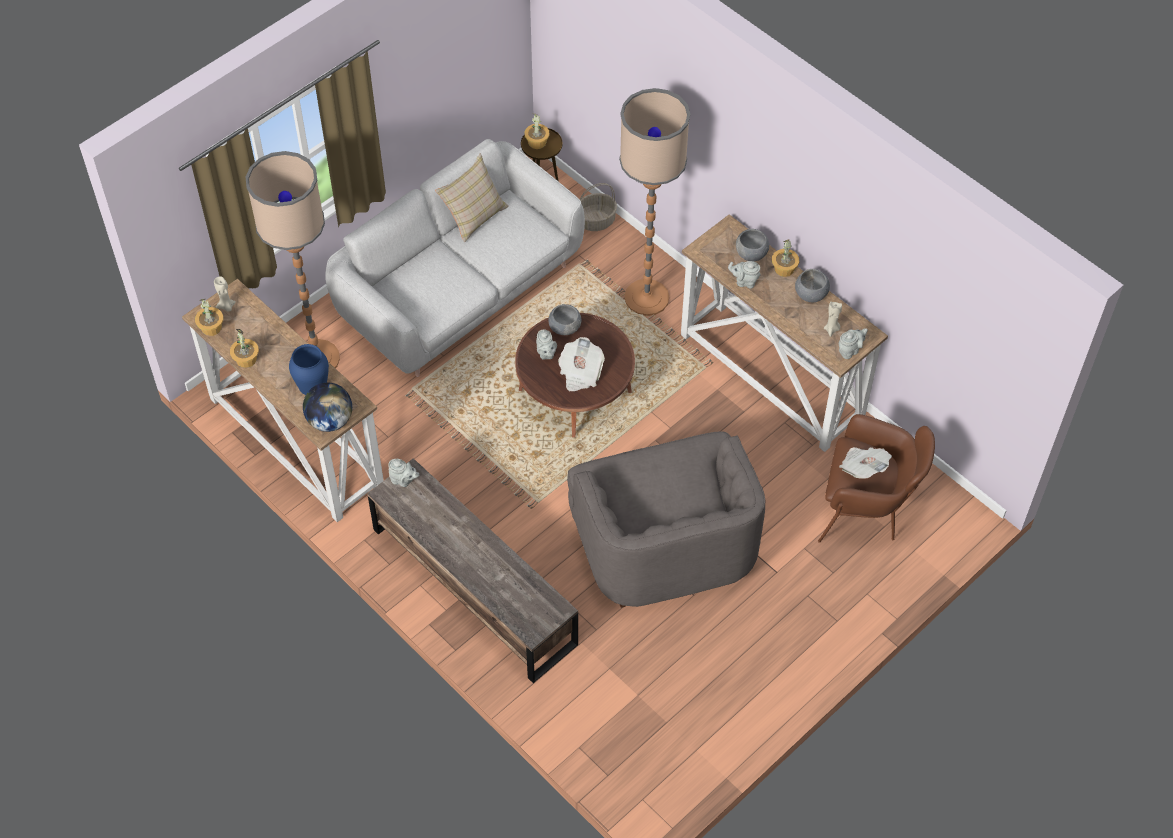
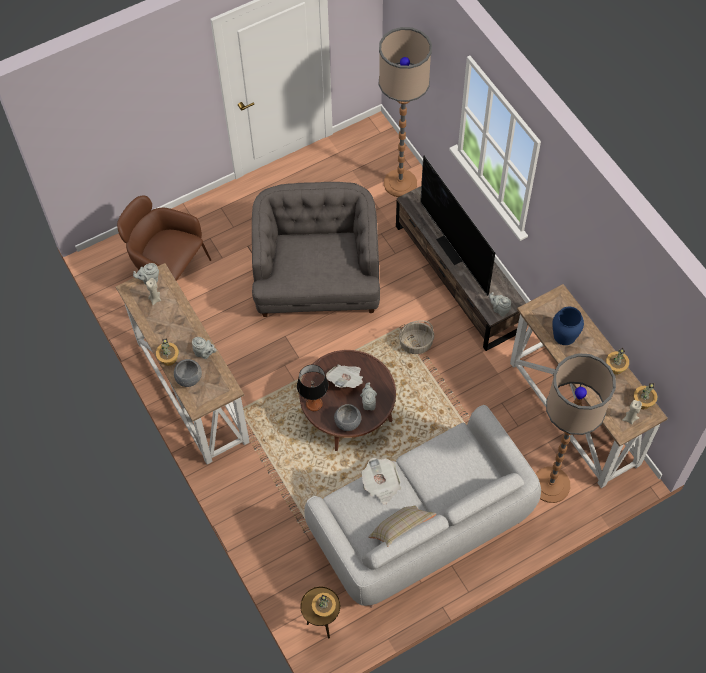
camera: 165 degrees left, 5 degrees up
(330, 420) = (554, 303): globe -> none
(480, 551) = (454, 248): none -> television
(596, 220) = (284, 574): basket -> basket (415, 344)
(610, 339) = (314, 404): none -> table lamp
(647, 298) = (265, 483): floor lamp -> floor lamp (400, 183)
(811, 294) = (157, 332): grey bowl -> none
(863, 468) = (169, 246): newspaper -> newspaper (381, 485)

